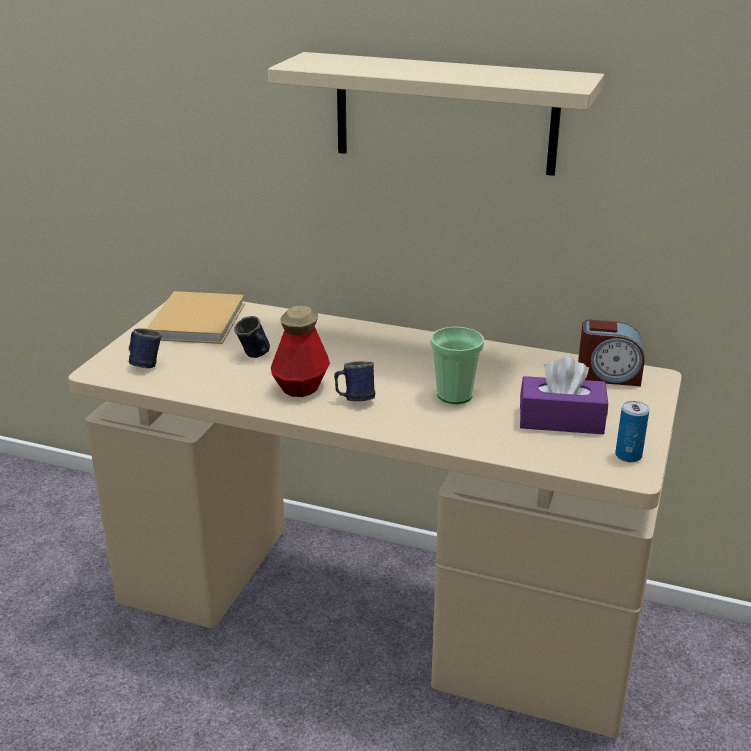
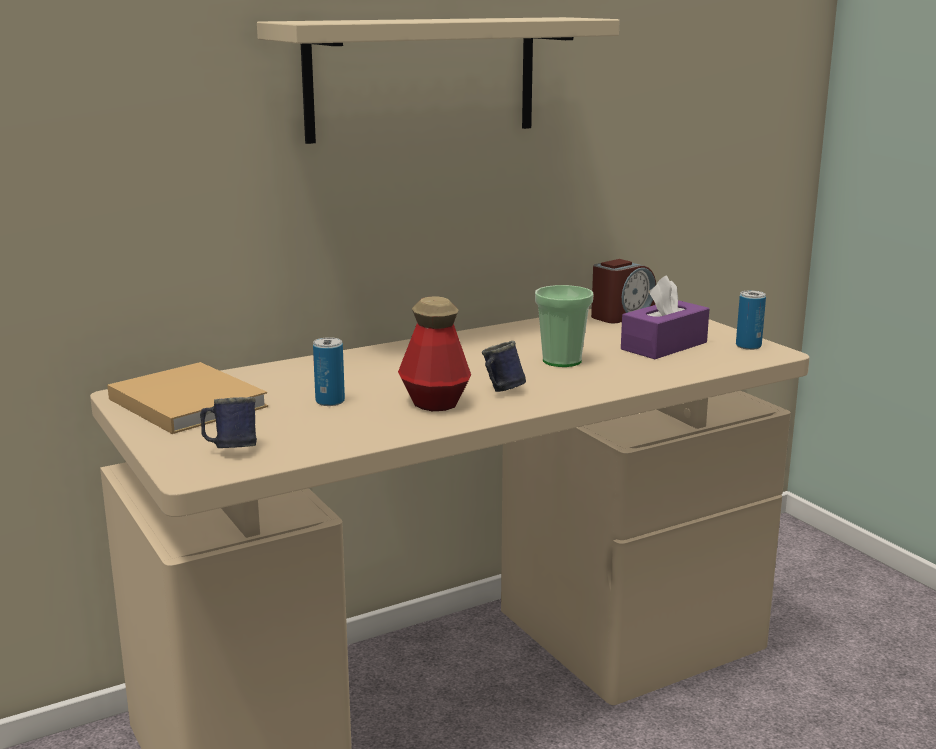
camera: 50 degrees left, 10 degrees down
(256, 356) = (330, 401): blue mug -> can

